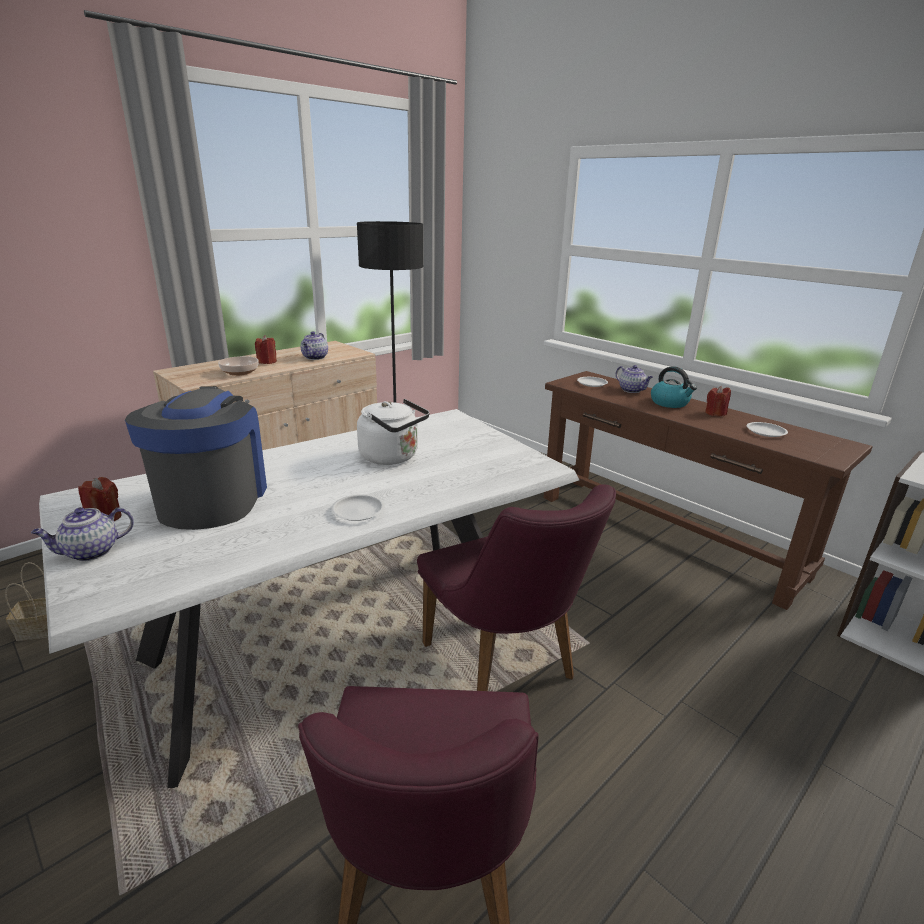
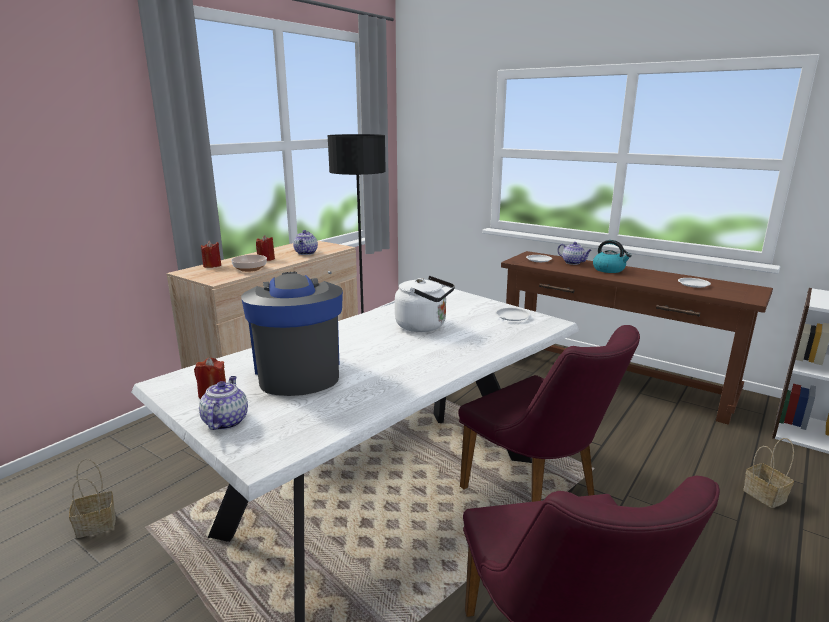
camera: 10 degrees left, 5 degrees down
(90, 552) = (225, 421): teapot -> teapot turned 135 degrees clockwise
(358, 511) = (430, 367): white plate -> white plate (512, 316)
(715, 413) = (648, 274): red candle -> red candle (212, 266)
(788, 709) = (763, 495): none -> basket

